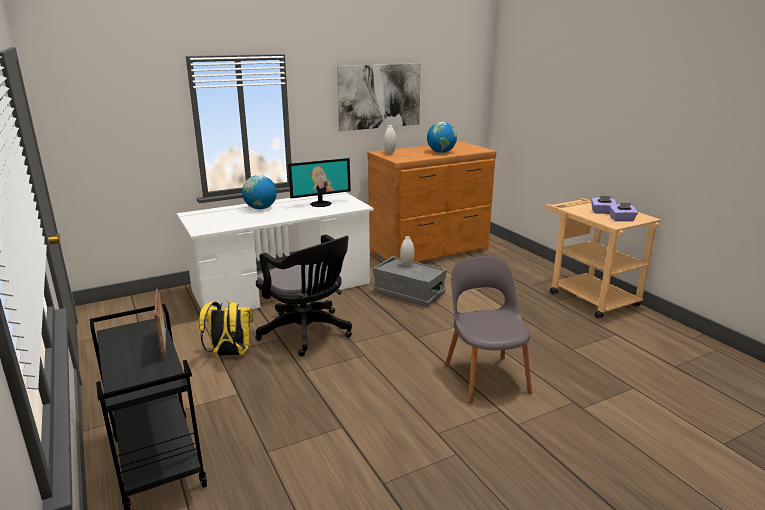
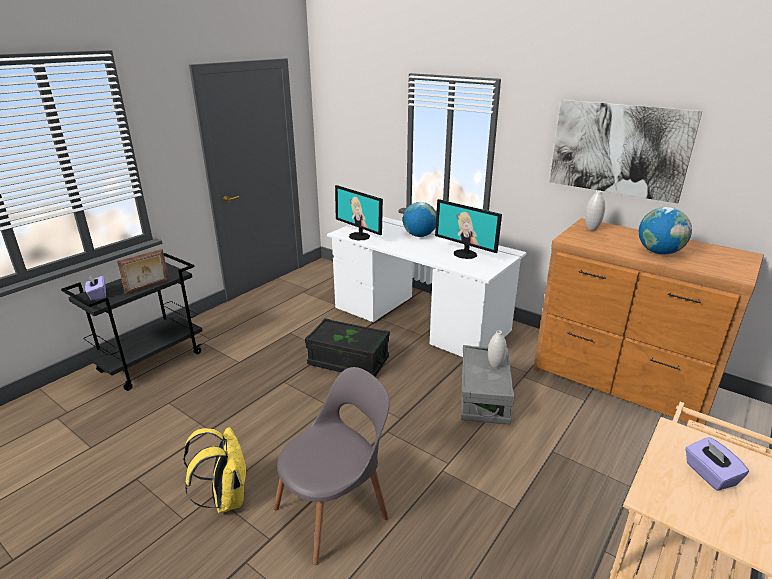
camera: 65 degrees right, 5 degrees up
(223, 226) = (359, 236): none -> monitor
(229, 354) = (292, 337): yellow backpack -> yellow backpack (225, 498)
(308, 333) = (348, 361): black office chair -> black storage box
(622, 219) = (695, 508): purple tissue box -> purple tissue box (98, 295)

